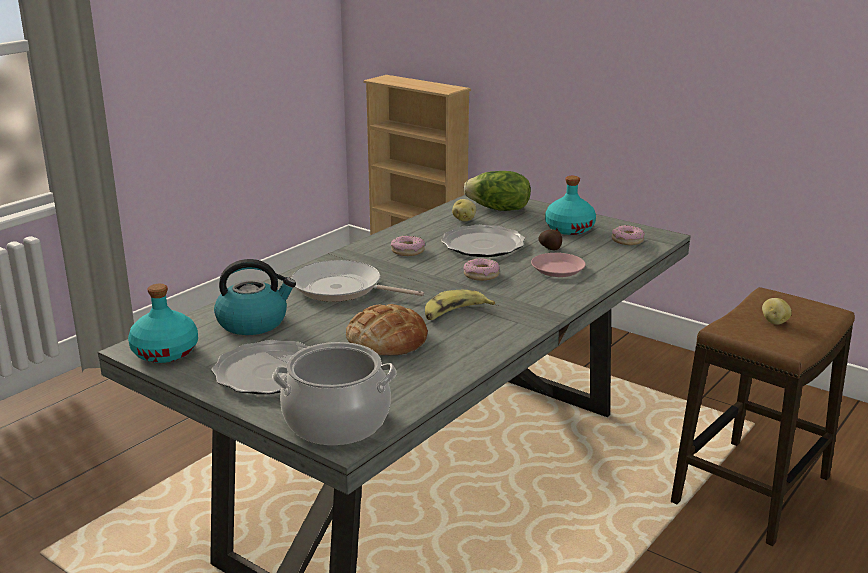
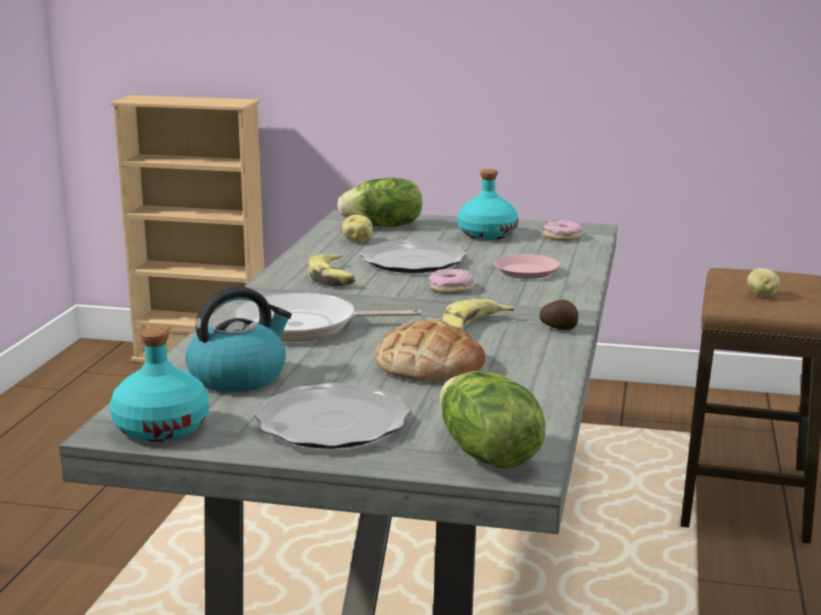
camera: 25 degrees left, 5 degrees down
(336, 422) = (486, 455): cooking pot -> lettuce
(408, 251) = (333, 278): donut -> banana
(551, 248) = (492, 254): potato -> potato (559, 328)

